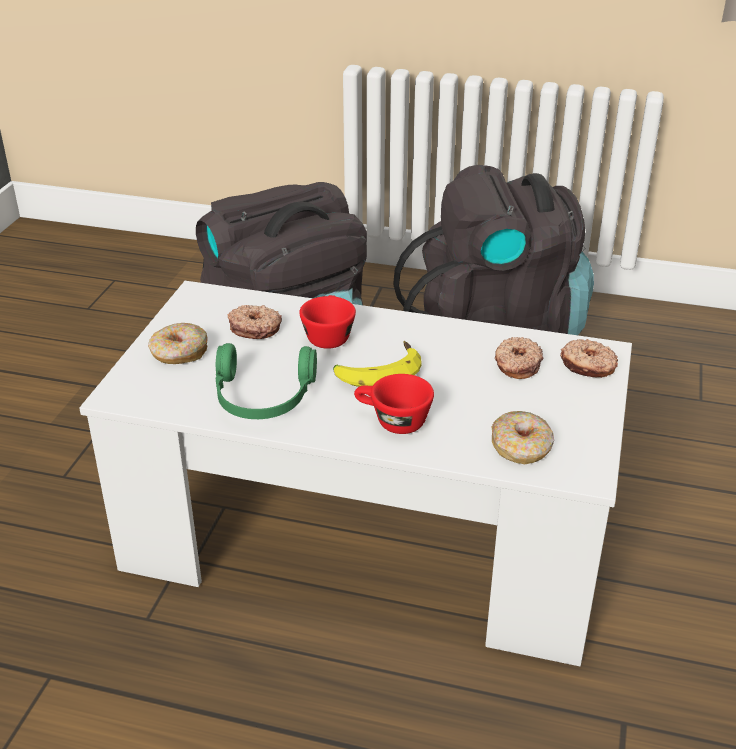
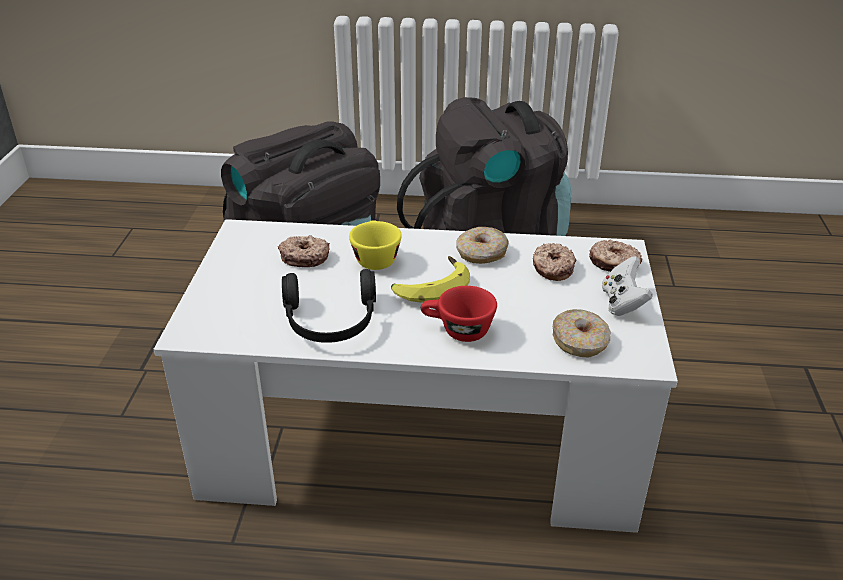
camera: 10 degrees left, 0 degrees up
(179, 353) = (238, 287): donut -> donut (481, 254)
(263, 398) = (330, 322): green headphones -> black headphones
(328, 335) = (374, 258): red cup -> yellow cup
(582, 410) = (622, 303): none -> white game controller

